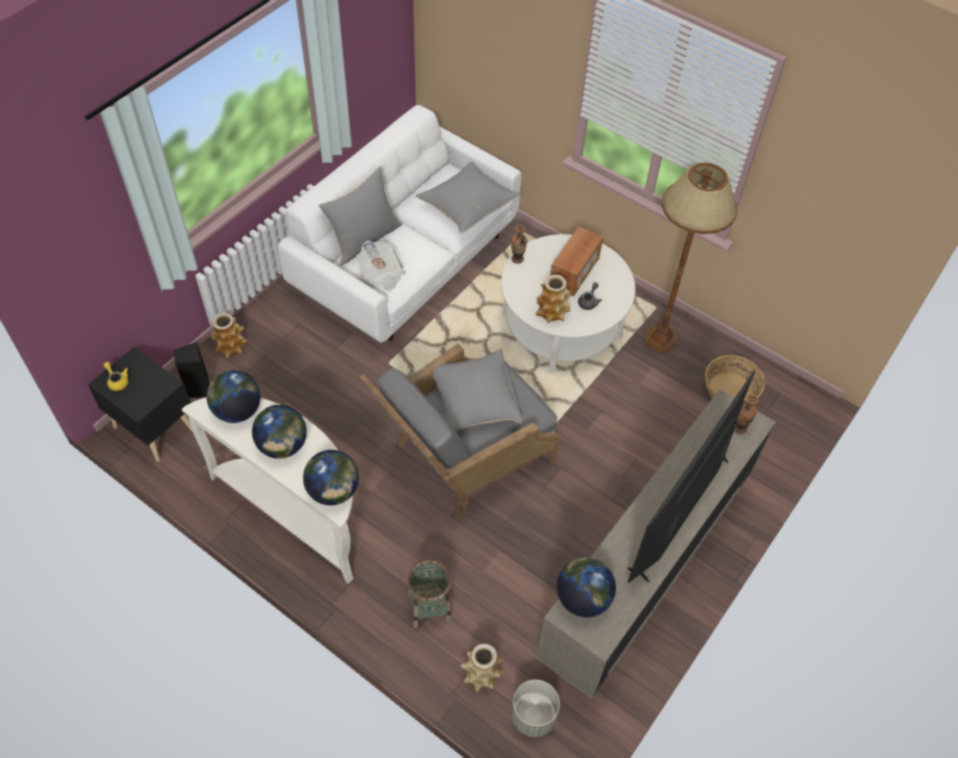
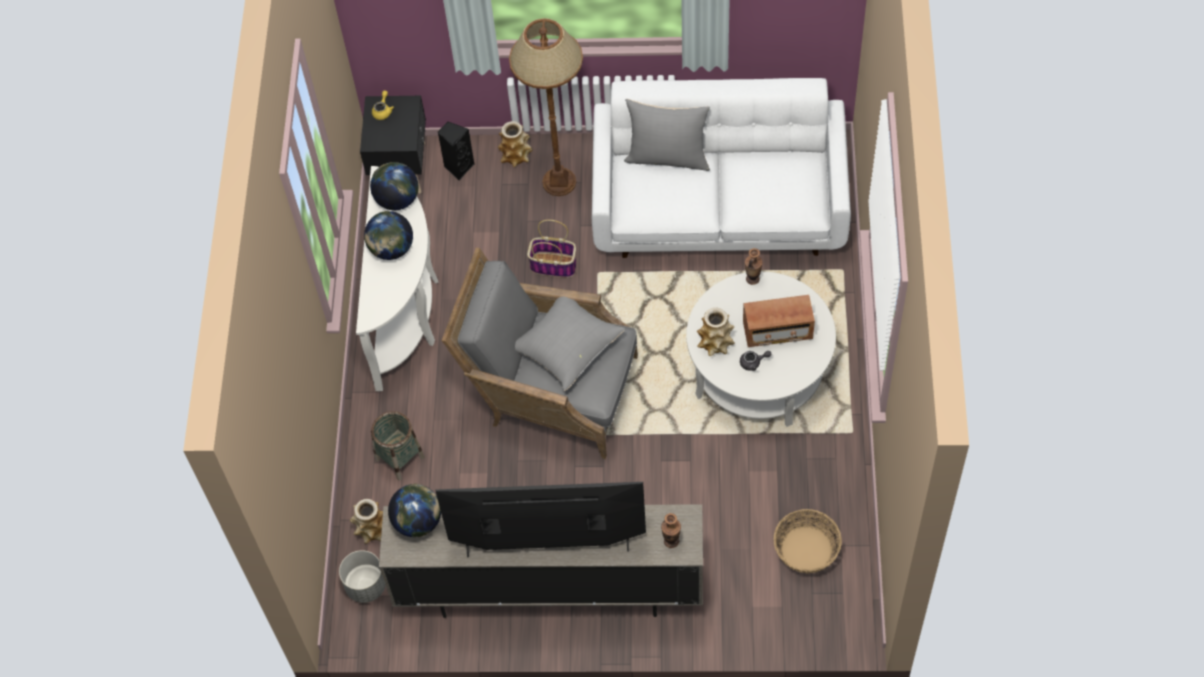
camera: 60 degrees right, 5 degrees up
(333, 491) = (380, 307): globe -> none
(354, 385) = (554, 265): none -> basket
(381, 274) = (641, 195): newspaper -> none
(467, 207) = (776, 202): grey pillow -> none
(661, 339) = (816, 459): brown floor lamp -> brown floor lamp (559, 182)

